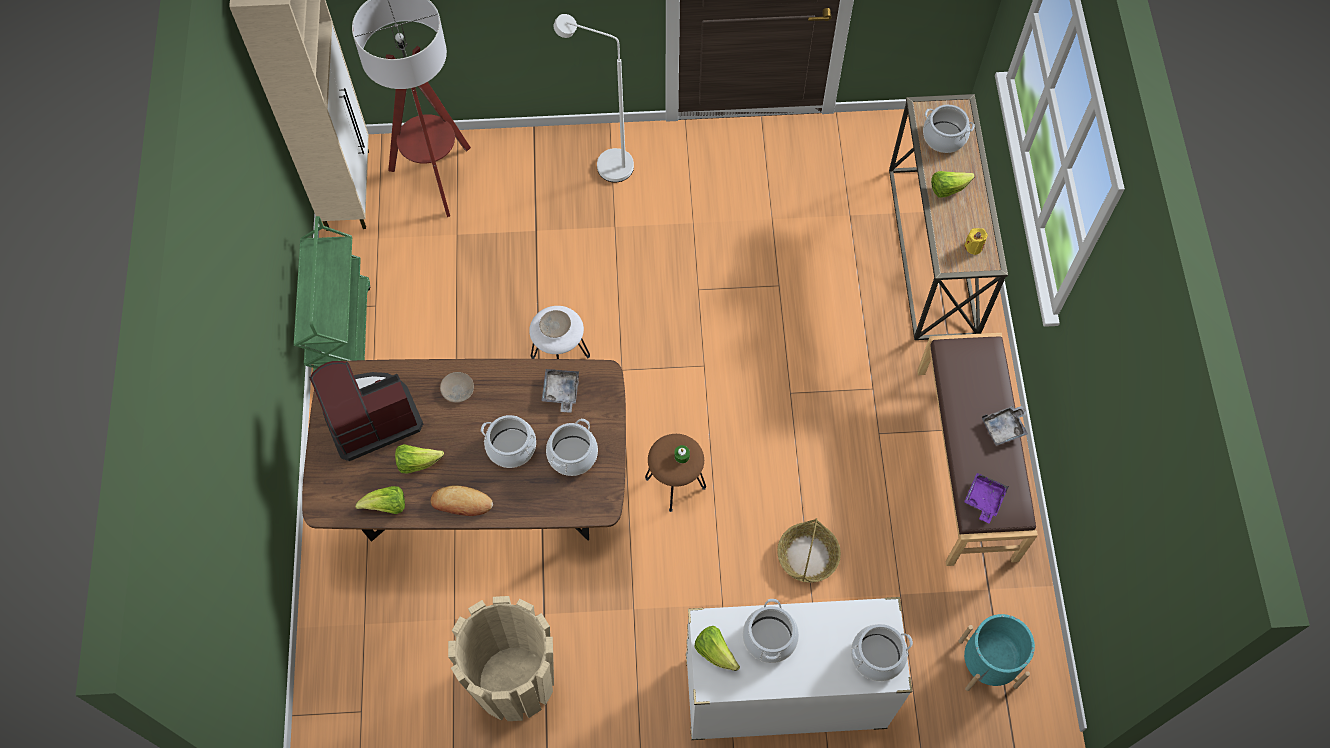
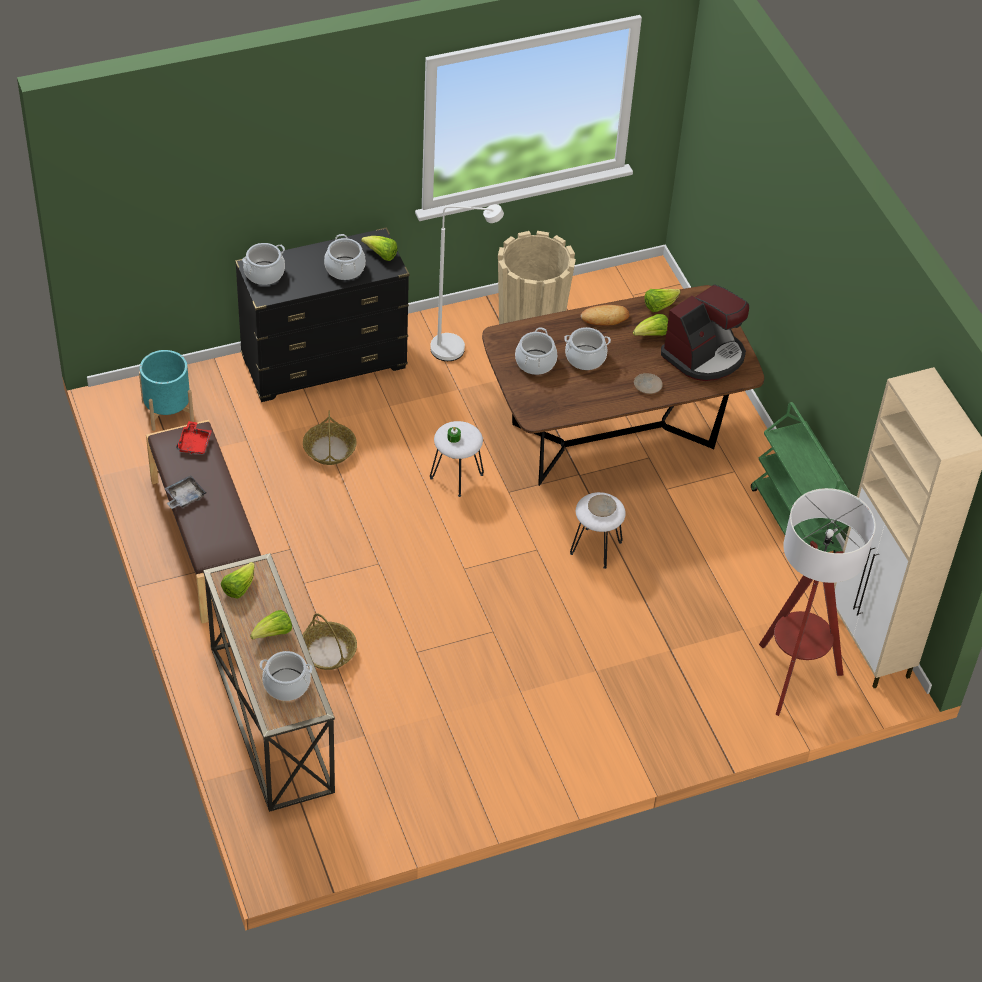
camera: 160 degrees right, 15 degrees down
(561, 392) = (564, 400): grey tray -> none
(605, 164) = (632, 730): white floor lamp -> white floor lamp (457, 349)
(675, 483) = (456, 476): brown stool -> white stool
(784, 693) = (324, 363): white dresser -> black dresser
(864, 306) = (328, 652): none -> basket
(973, 246) = (239, 588): yellow candle -> lettuce
(984, 499) = (194, 443): purple tray -> red tray

